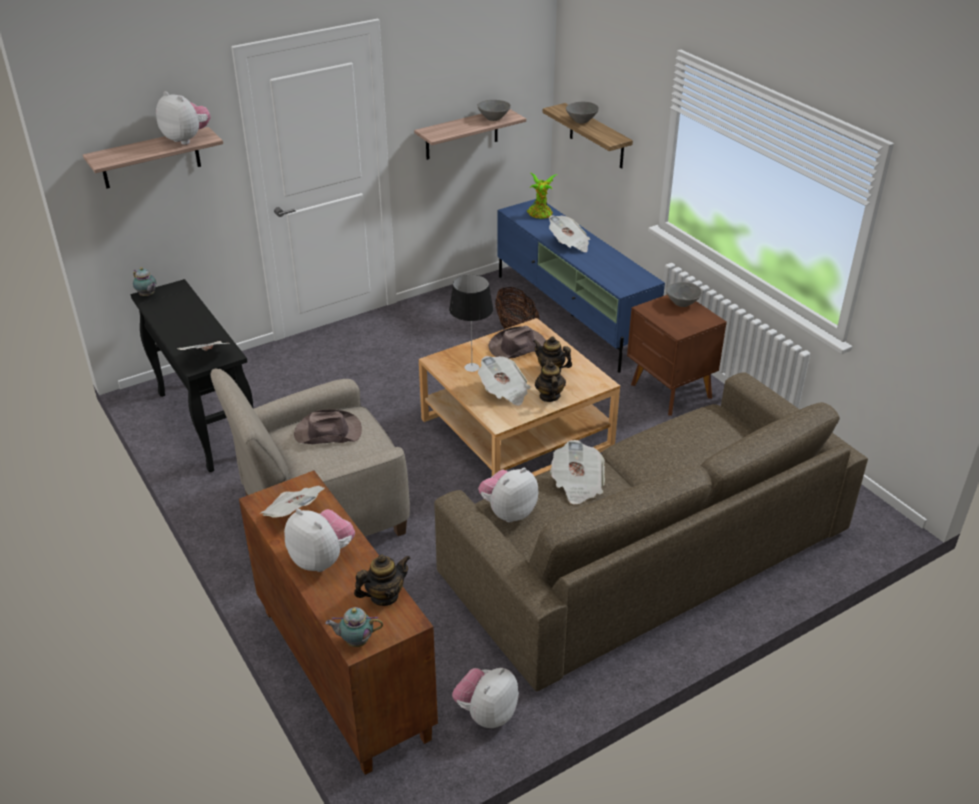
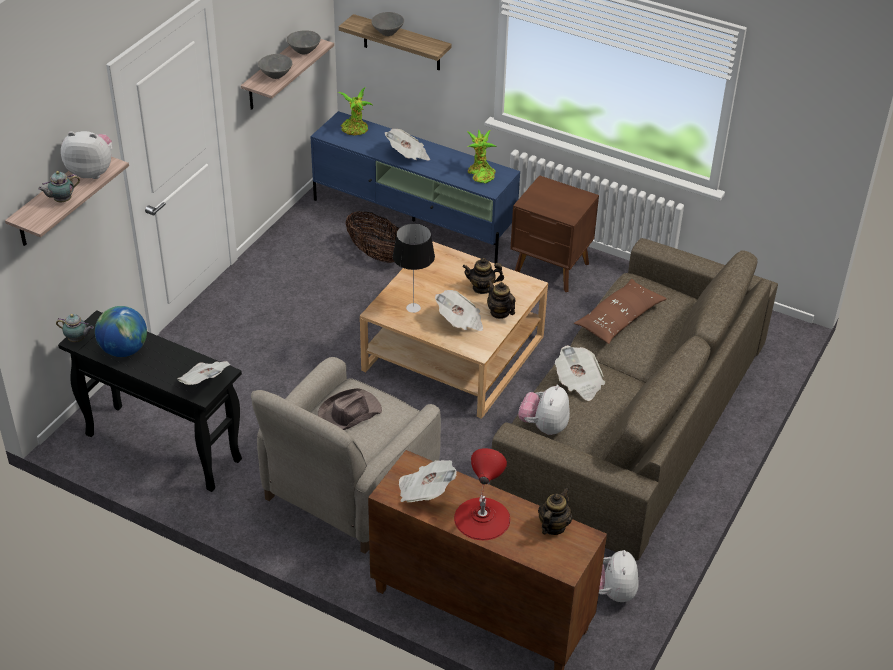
camera: 30 degrees left, 5 degrees up
(173, 313) = (124, 350): none -> globe
(322, 559) = (482, 518): plush toy -> red table lamp
(355, 641) = (563, 567): teapot -> teapot (61, 200)
(517, 347) = (435, 275): brown hat -> none
(623, 275) = (480, 174): none -> potted plant
(669, 441) = (619, 319): none -> brown pillow
(682, 303) = (552, 188): grey bowl -> grey bowl (276, 75)

